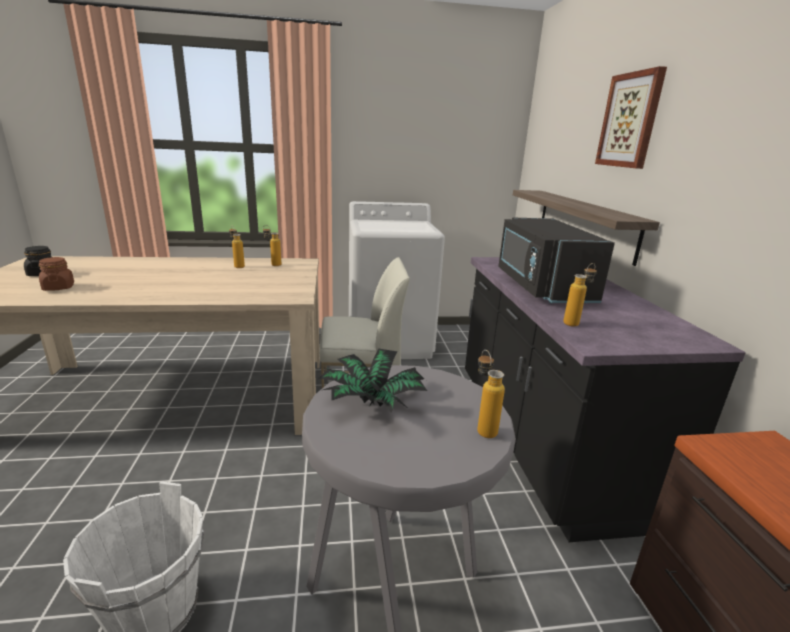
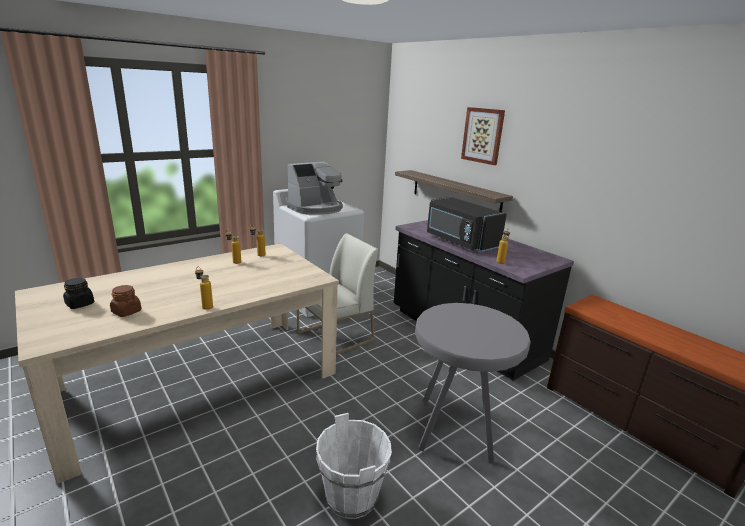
camera: 30 degrees left, 0 degrees up
(372, 403) = (451, 328): potted plant -> none
(385, 225) = (316, 208): none -> coffee machine
(482, 428) = (507, 324): bottle -> bottle (205, 306)

